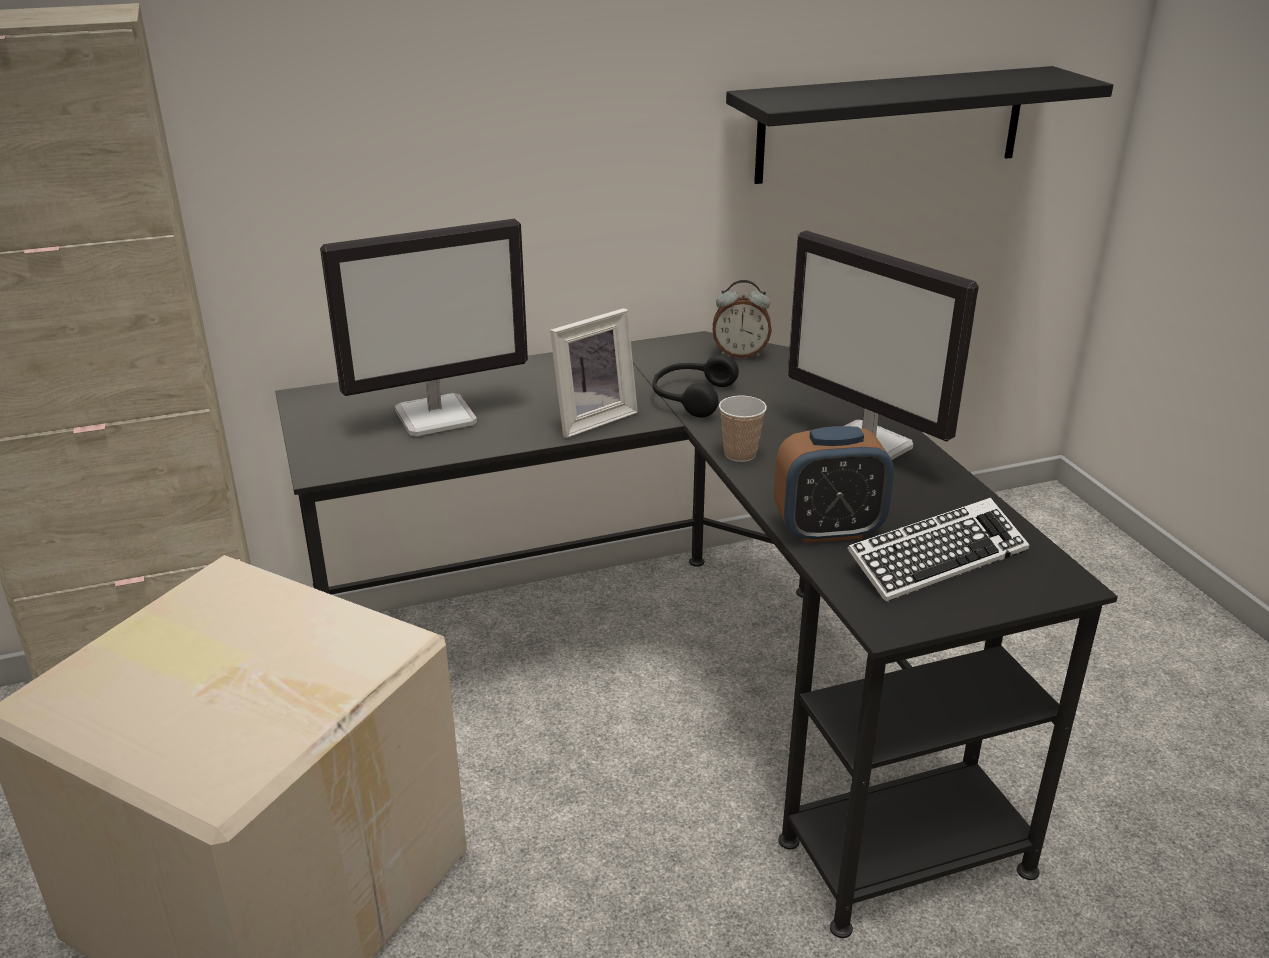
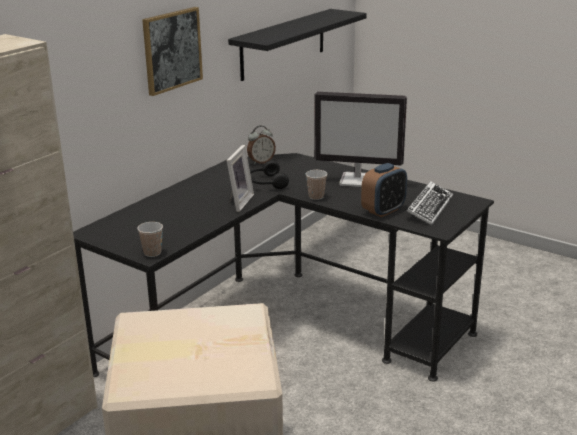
camera: 35 degrees left, 5 degrees down
(332, 466) = (152, 253): none -> cup
(437, 416) = (167, 221): monitor -> none
(566, 93) = (172, 50): none -> picture

